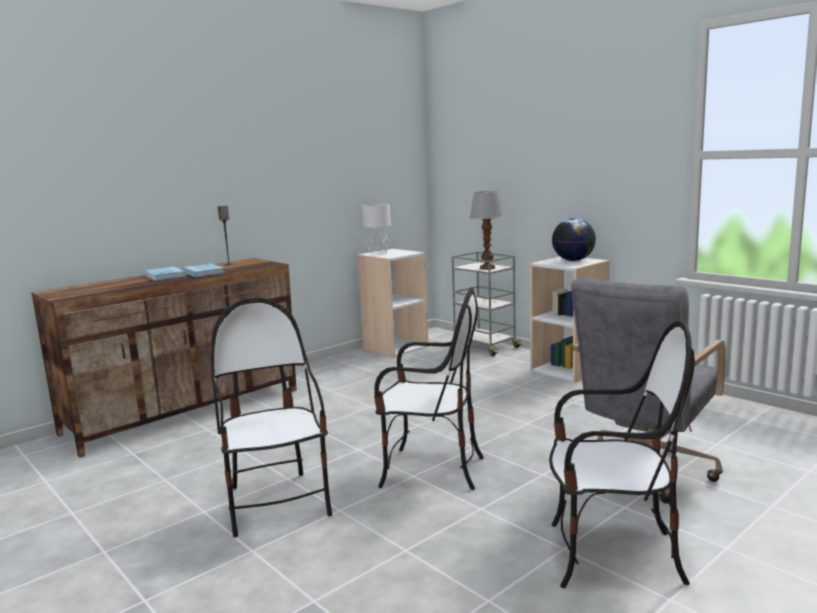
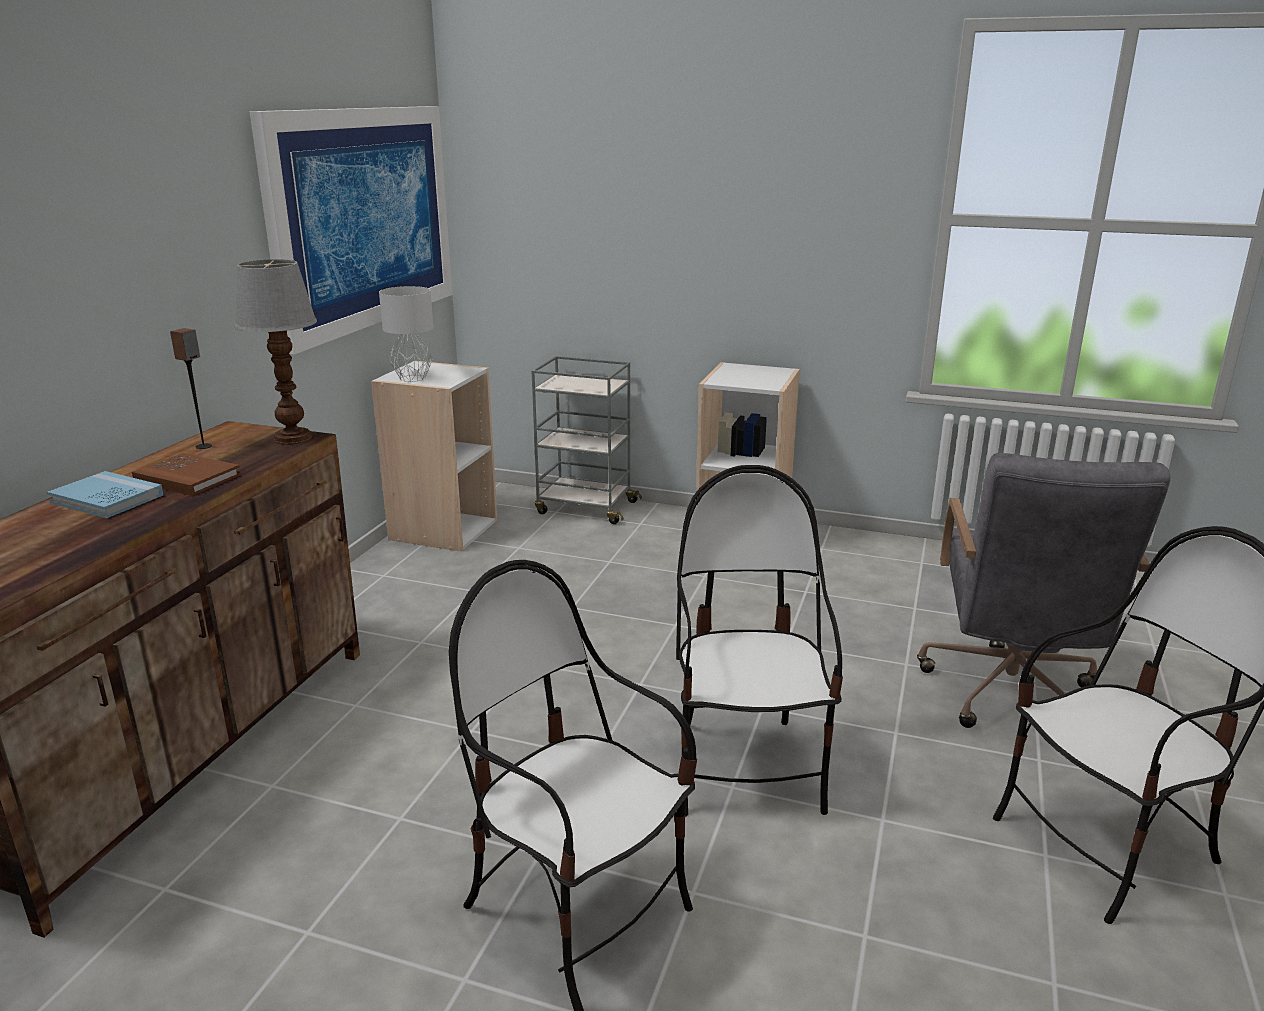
camera: 30 degrees left, 10 degrees up
(204, 272) = (187, 478): blue book -> brown book
(361, 166) = (363, 218): none -> picture
(431, 470) = (746, 768): chair -> chair turned 75 degrees counterclockwise
(487, 268) = (593, 387): table lamp -> table lamp (291, 439)
(573, 260) = (753, 373): globe -> none

